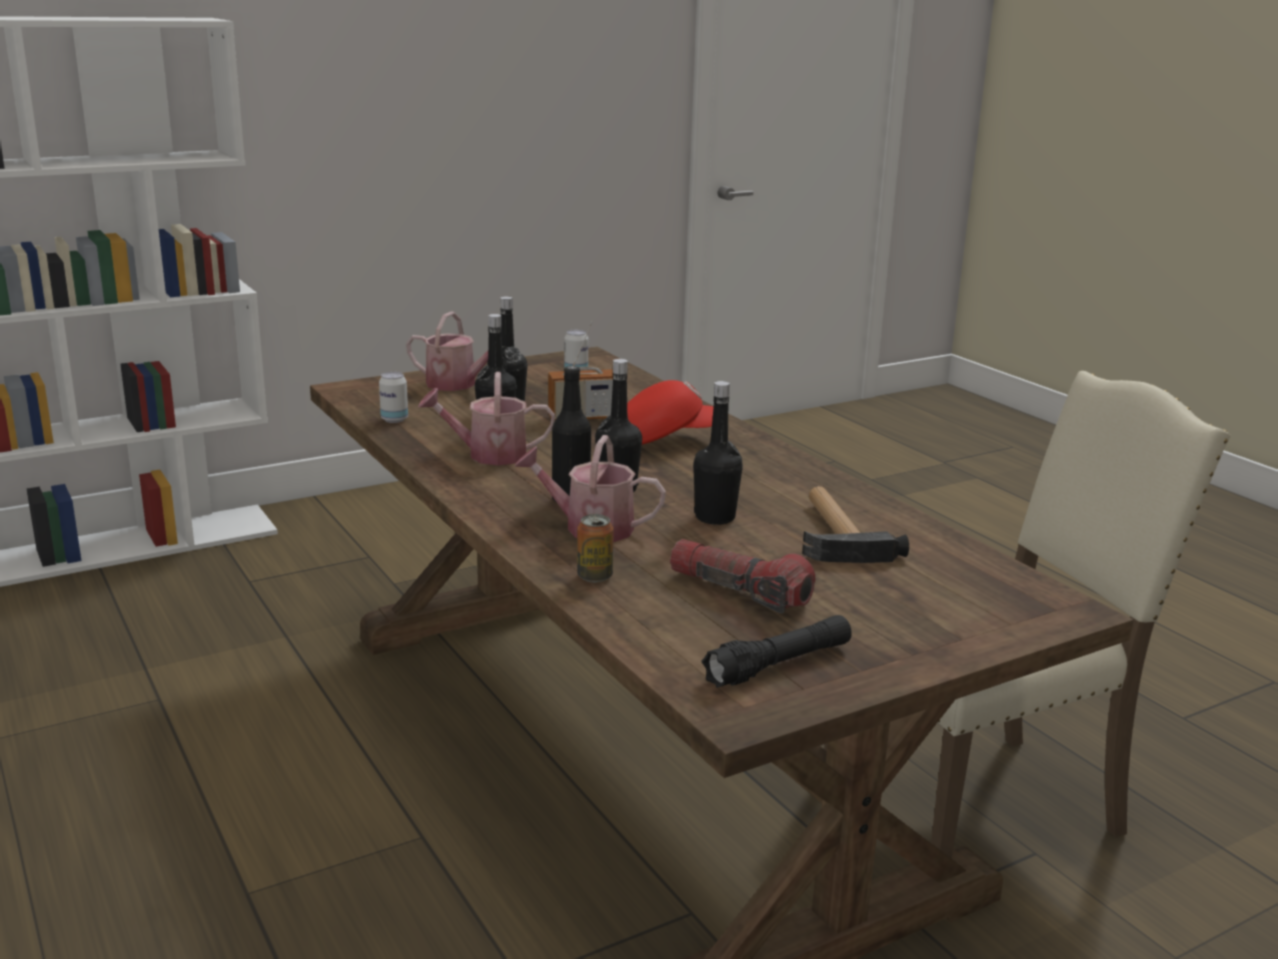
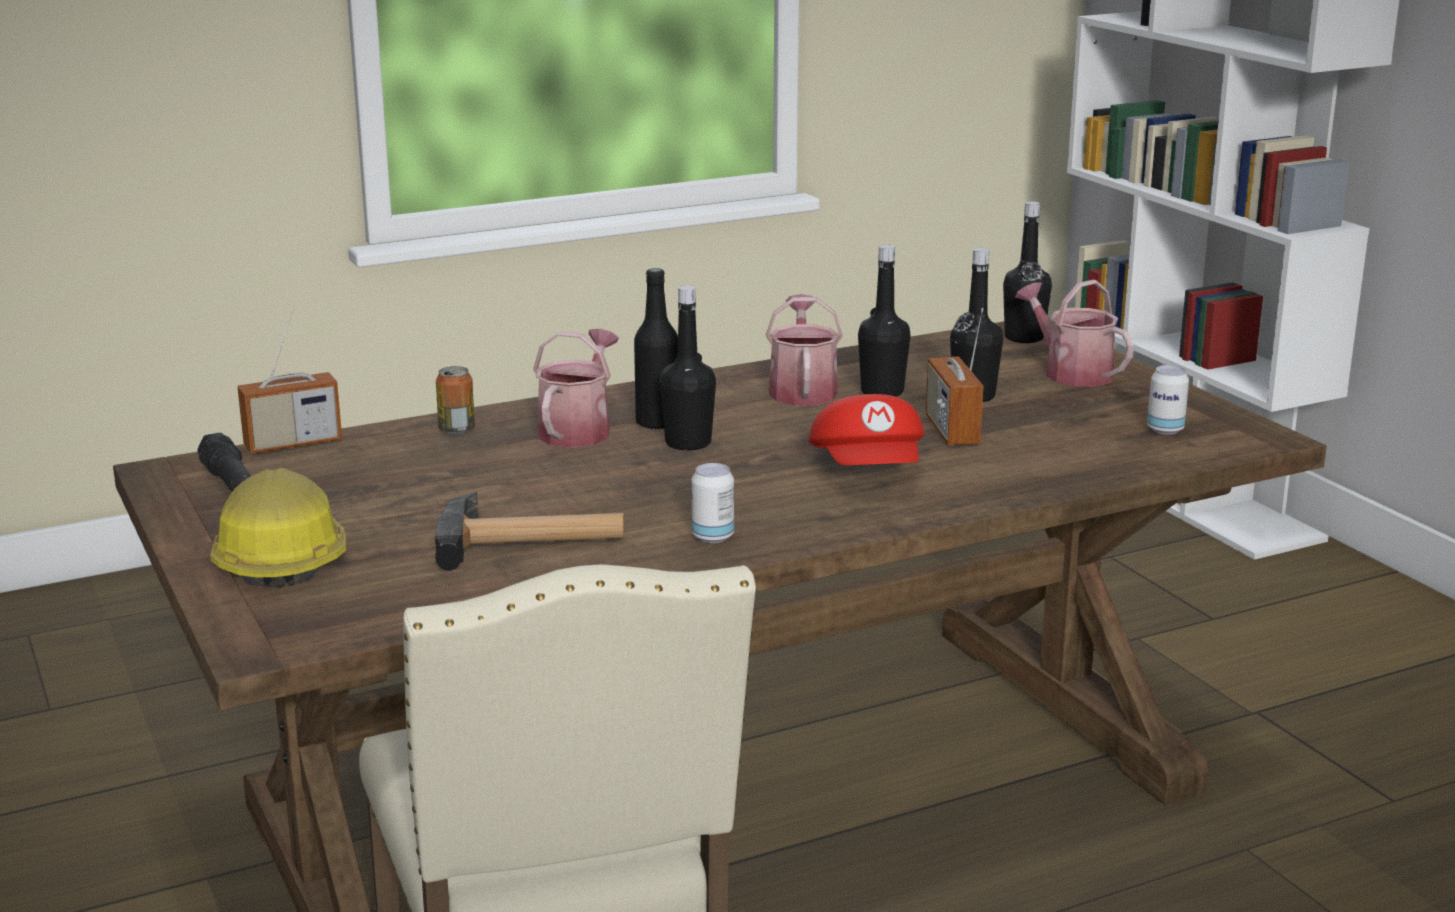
camera: 95 degrees right, 0 degrees up
(394, 419) = (918, 351): can -> can (713, 537)
(458, 384) = (1071, 372): watering can -> watering can turned 120 degrees clockwise
(643, 652) = (293, 444): none -> radio
(715, 517) = (594, 484): black bottle -> black bottle (1024, 338)
(739, 591) = (395, 485): flashlight -> none
(916, 622) = (281, 557): none -> hard hat

